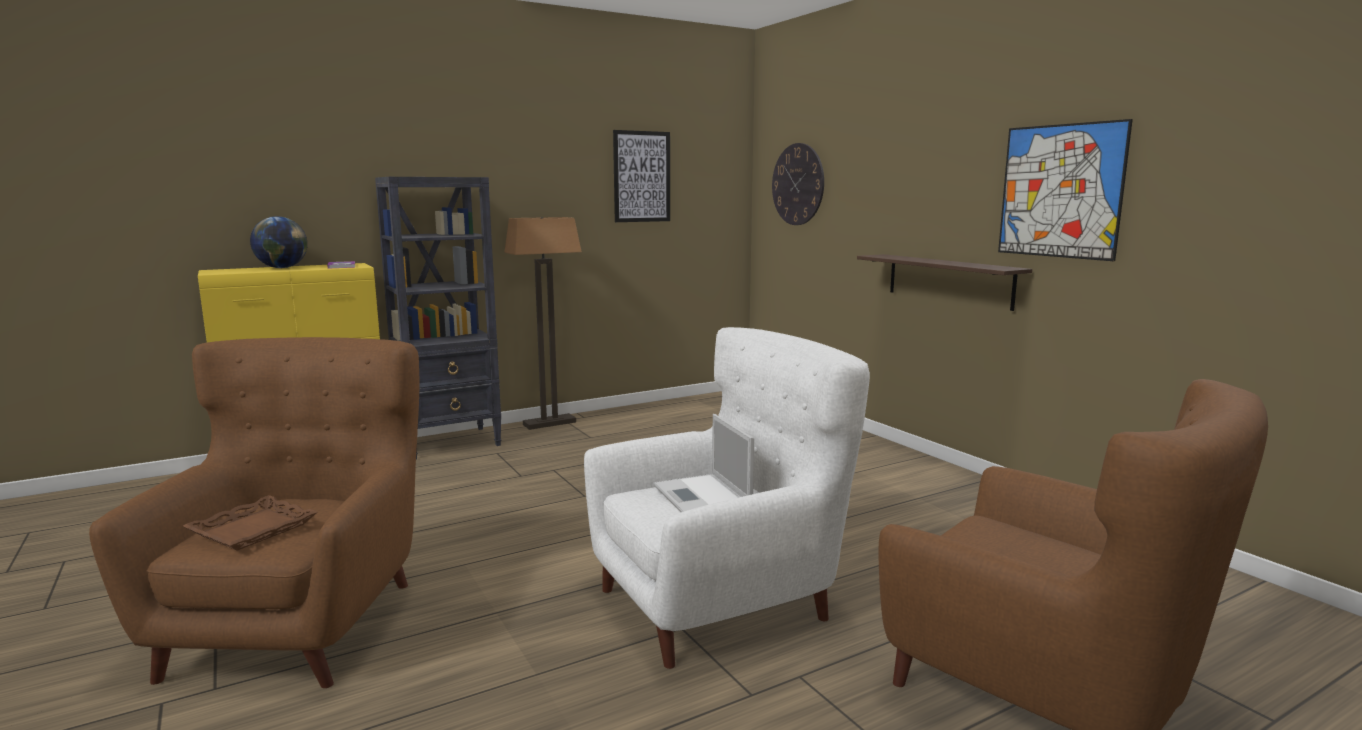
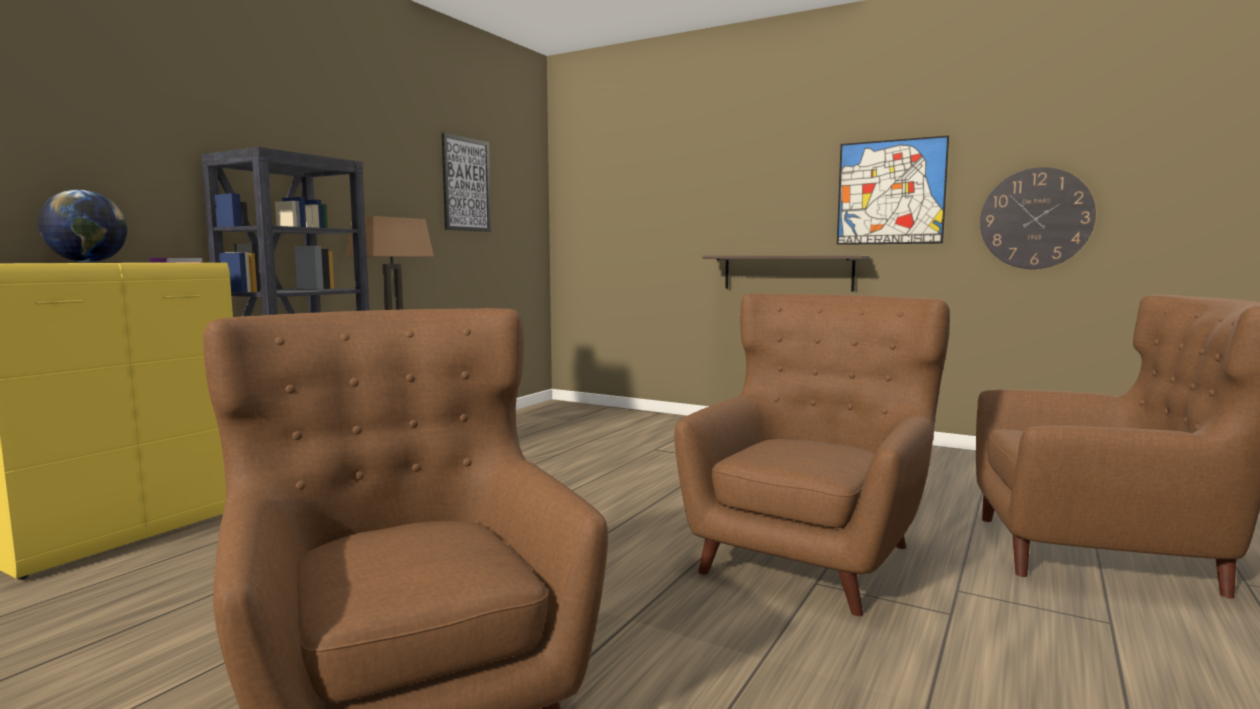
camera: 30 degrees left, 5 degrees down
(252, 529) = (408, 564): brown tray -> none
(703, 497) = (806, 448): laptop -> none
(720, 601) = (809, 555): white armchair -> brown armchair
(798, 184) = (609, 199): wall clock -> wall clock (1035, 218)

